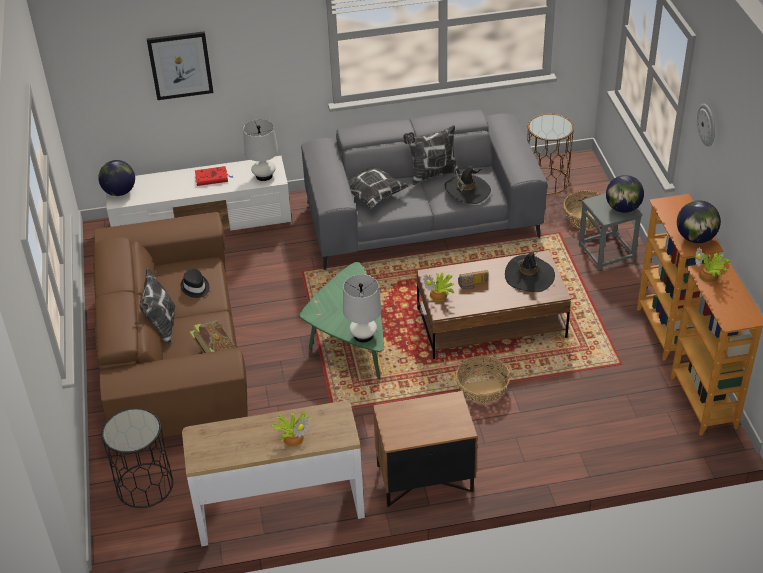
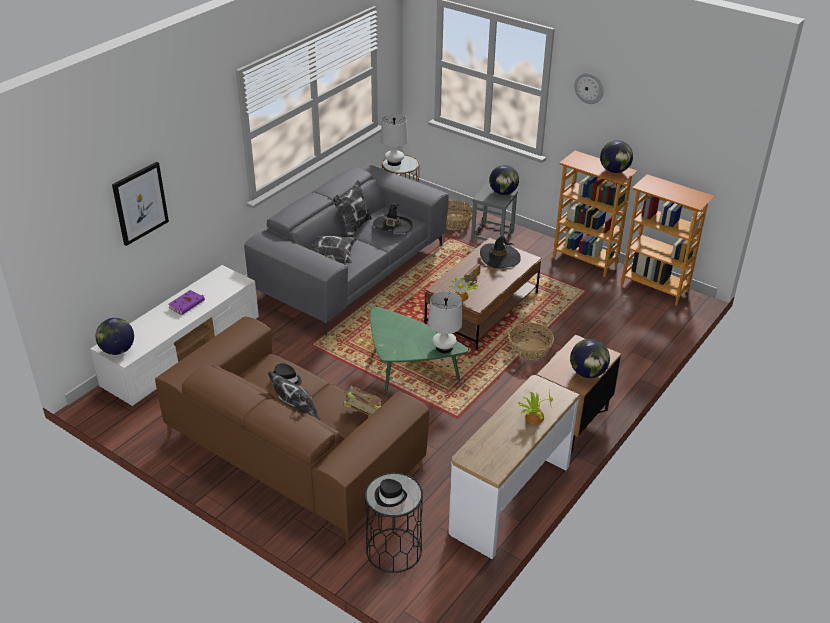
camera: 45 degrees left, 5 degrees down
(125, 430) = (390, 496): none -> black hat
(212, 178) = (187, 304): red book -> purple book
(264, 176) = (228, 283): white table lamp -> white table lamp (394, 162)
(418, 433) = (587, 373): none -> globe
(709, 276) = (651, 186): potted plant -> none

